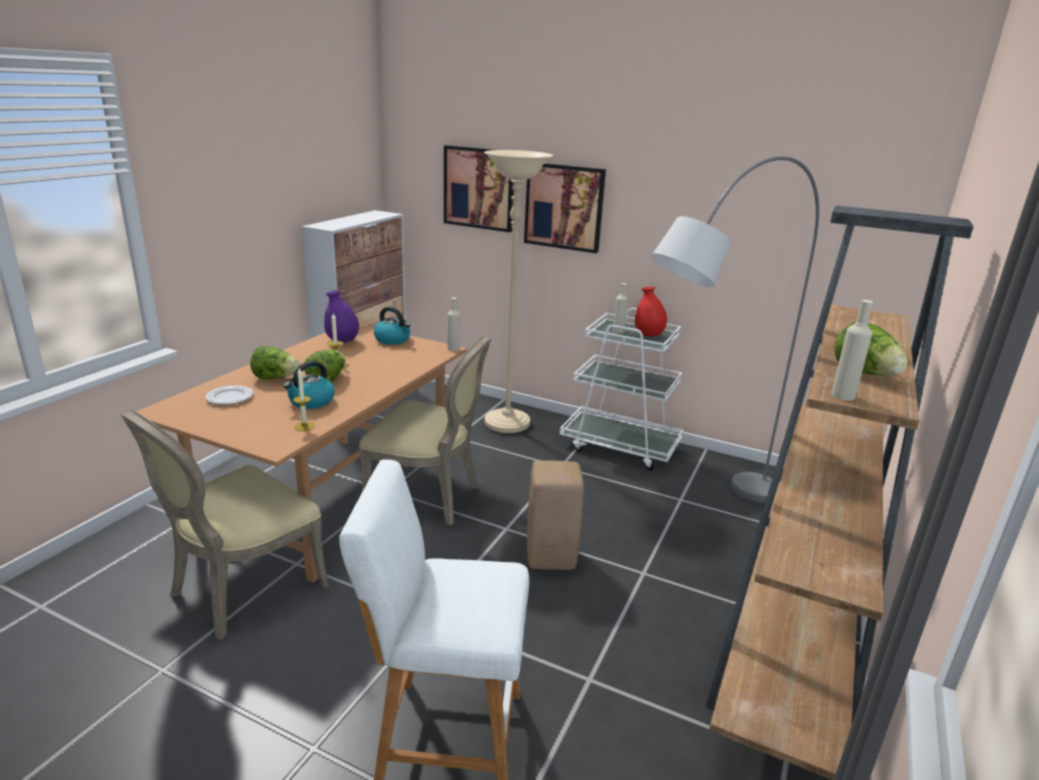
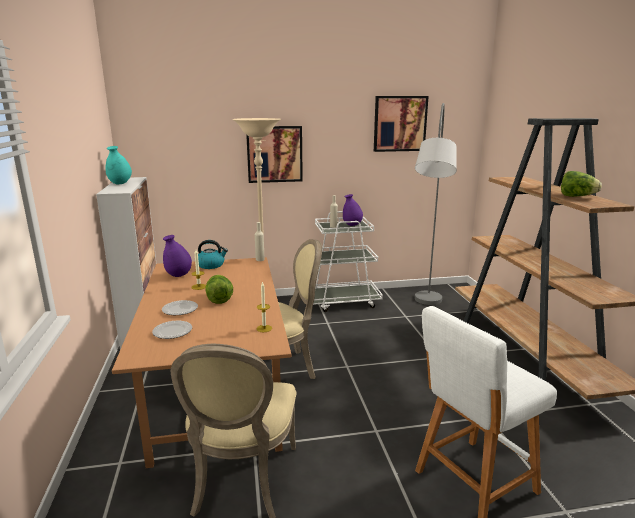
camera: 35 degrees left, 5 degrees down
(276, 378) = (179, 309): lettuce -> plate
(311, 402) = (237, 314): kettle -> none
(354, 218) = (120, 183): none -> turquoise vase
(479, 188) = (206, 149): picture -> picture (400, 123)
(551, 558) = (390, 370): beige stool -> none
(648, 335) = (352, 225): red vase -> purple vase
(843, 396) = (596, 204): beige bottle -> none

